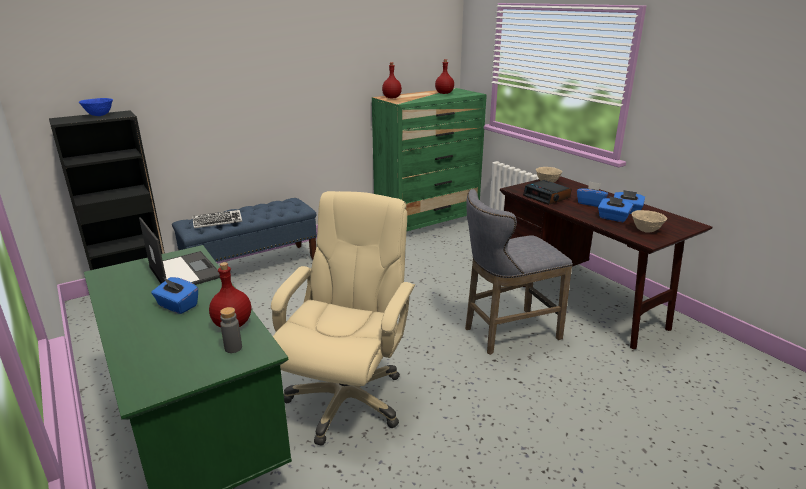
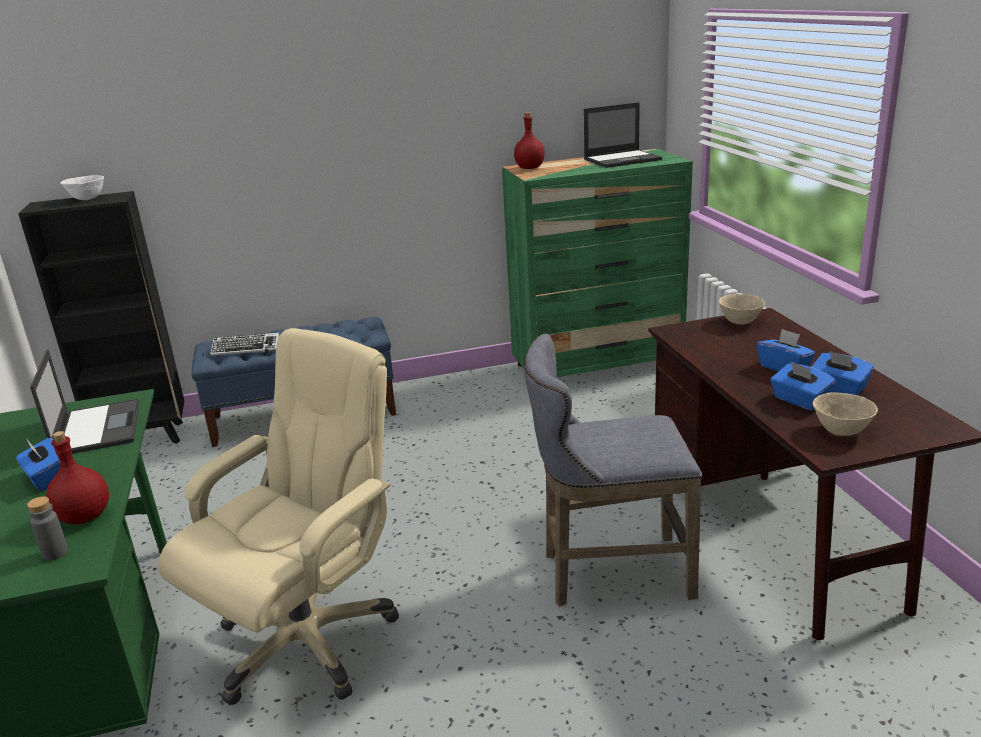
camera: 20 degrees right, 0 degrees up
(99, 115) = (87, 199): blue bowl -> white bowl
(444, 93) = (623, 159): red bottle -> laptop
(547, 197) = (715, 350): alarm clock -> none

